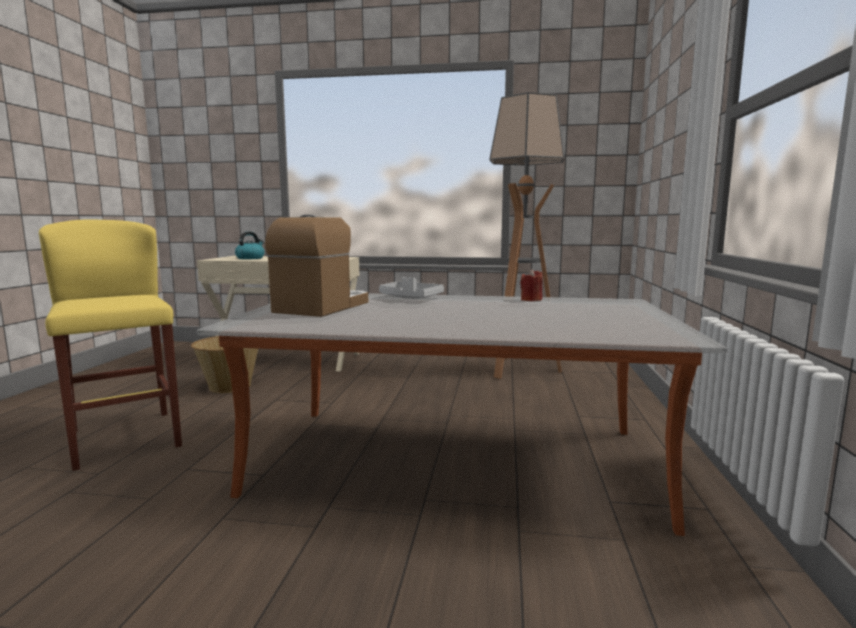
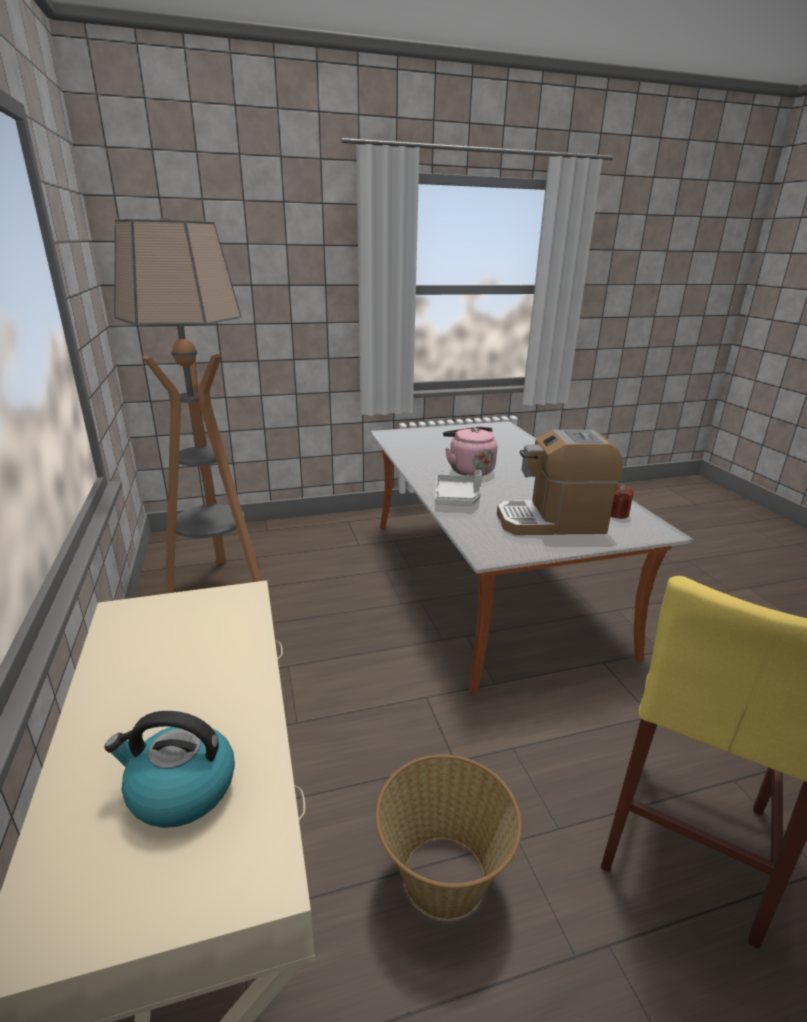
camera: 115 degrees left, 15 degrees up
(475, 306) = (469, 470): none -> pink kettle
(531, 300) = (414, 457): red candle -> red candle (617, 514)

